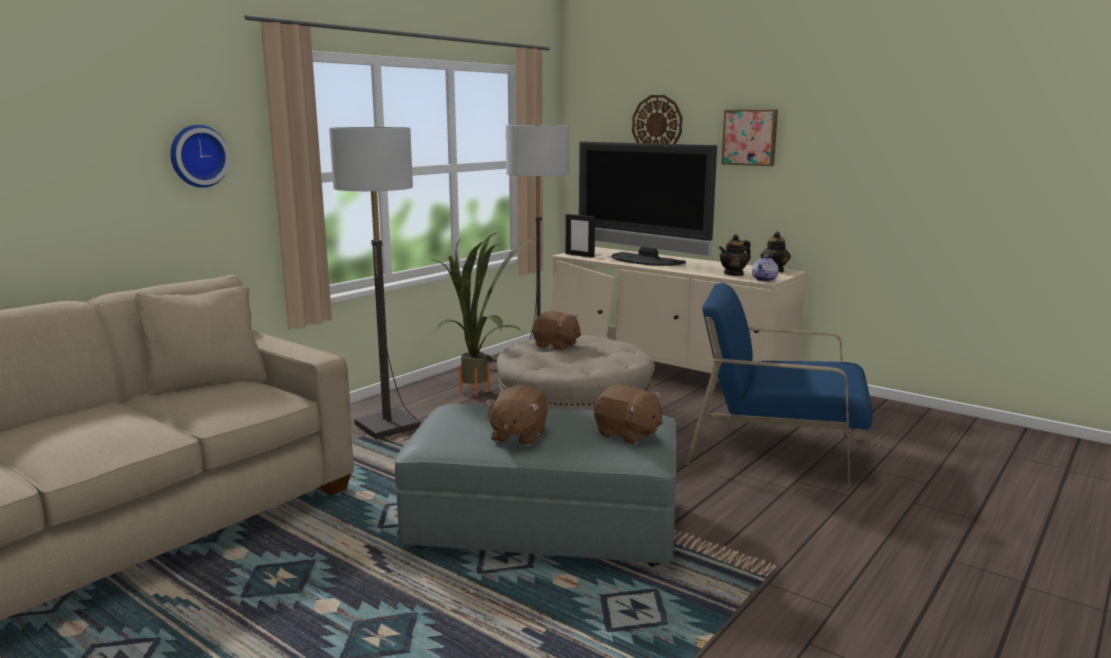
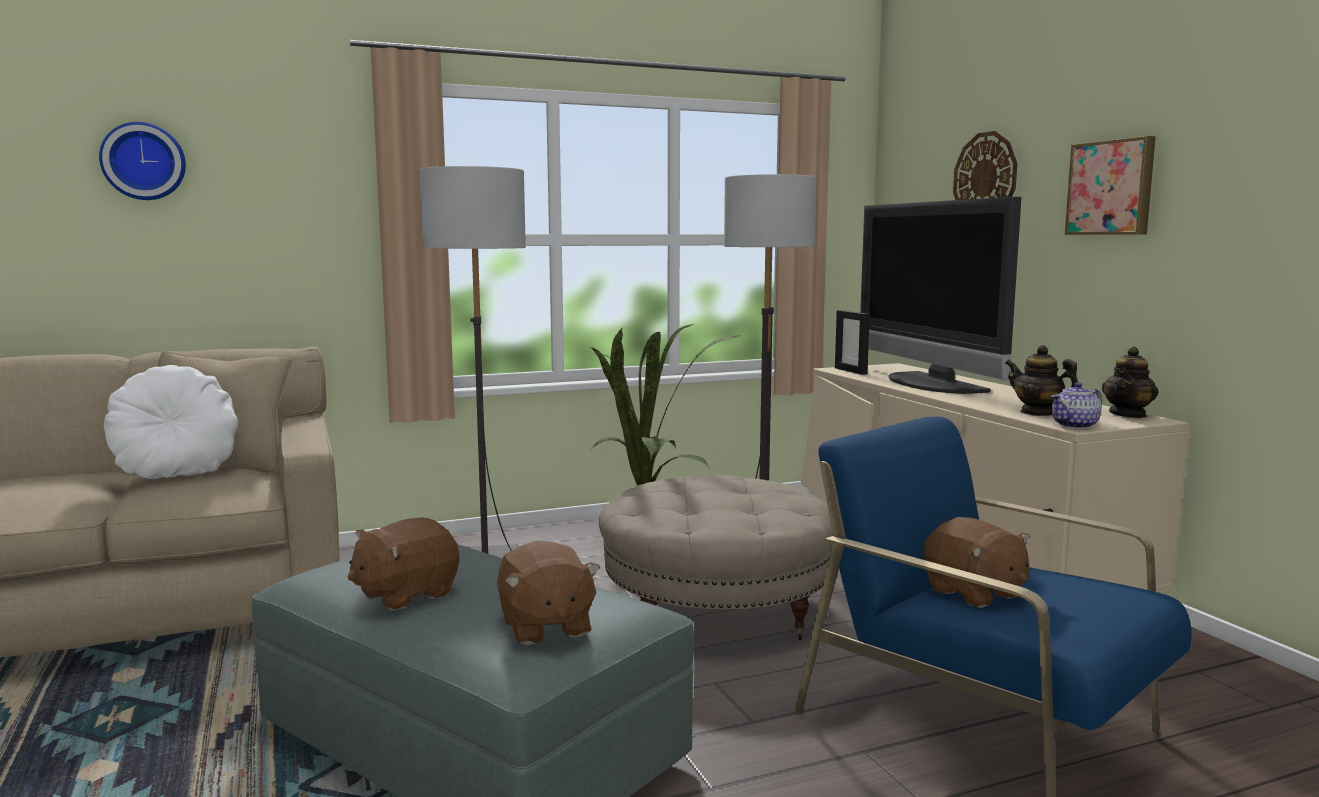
camera: 30 degrees right, 5 degrees down
(197, 156) = (291, 205): wall clock -> wall clock (144, 161)
(198, 394) = (177, 475): none -> white pillow
(556, 345) = (703, 488): brown plush toy -> brown plush toy (974, 593)
(734, 274) = (1038, 413): teapot -> teapot turned 45 degrees clockwise

